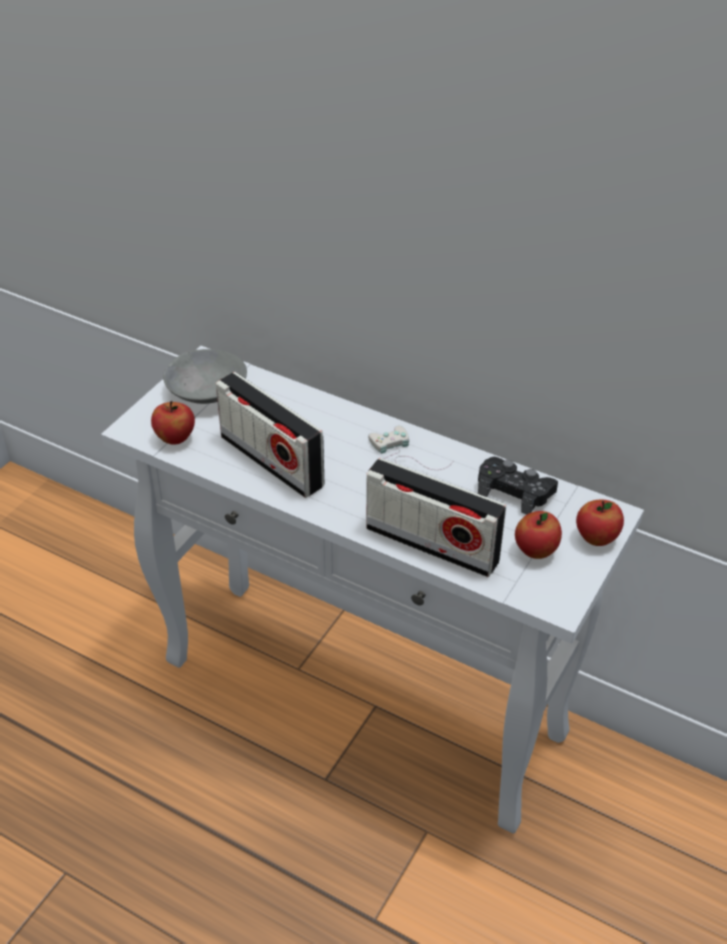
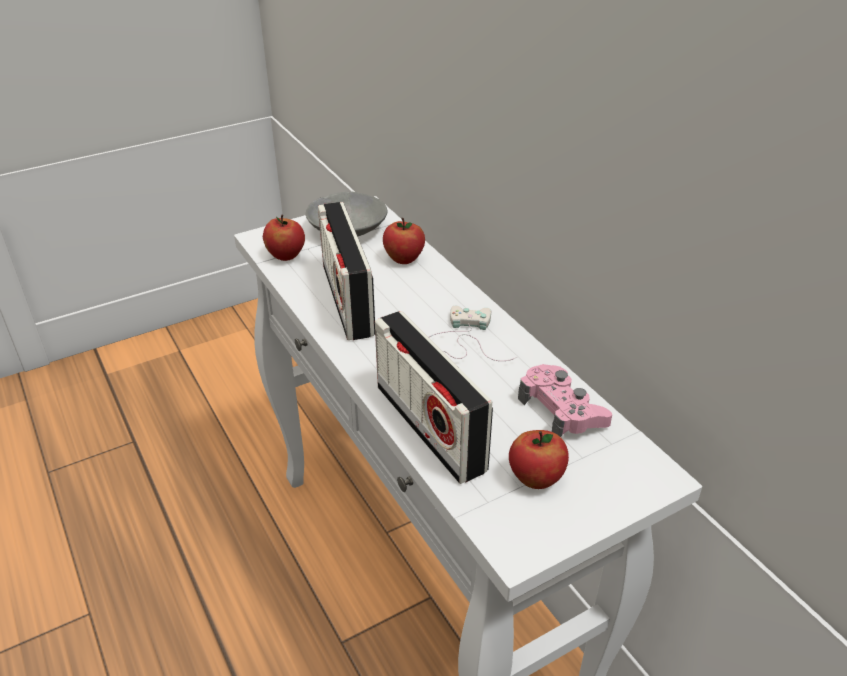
camera: 30 degrees right, 5 degrees down
(514, 491) = (562, 410): black game controller -> pink game controller
(596, 538) = (618, 494): apple -> apple (404, 259)

